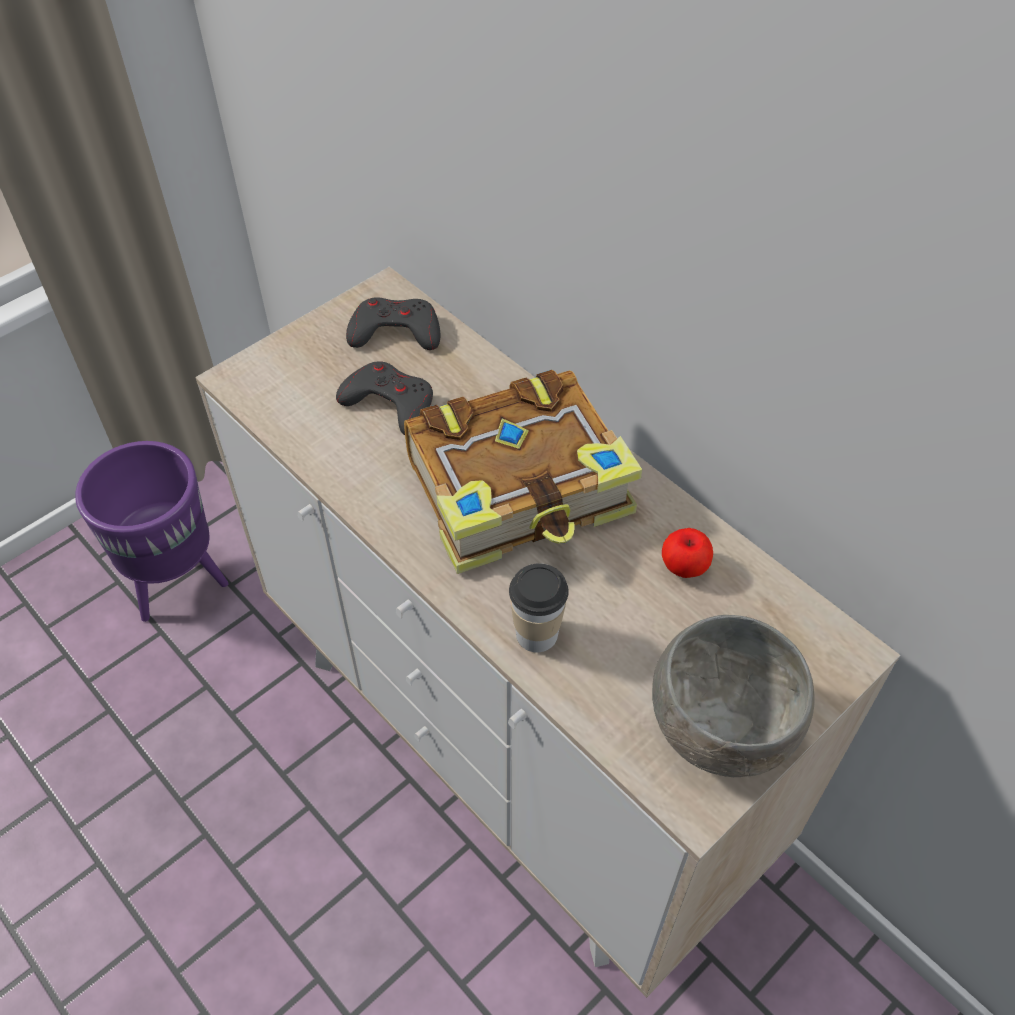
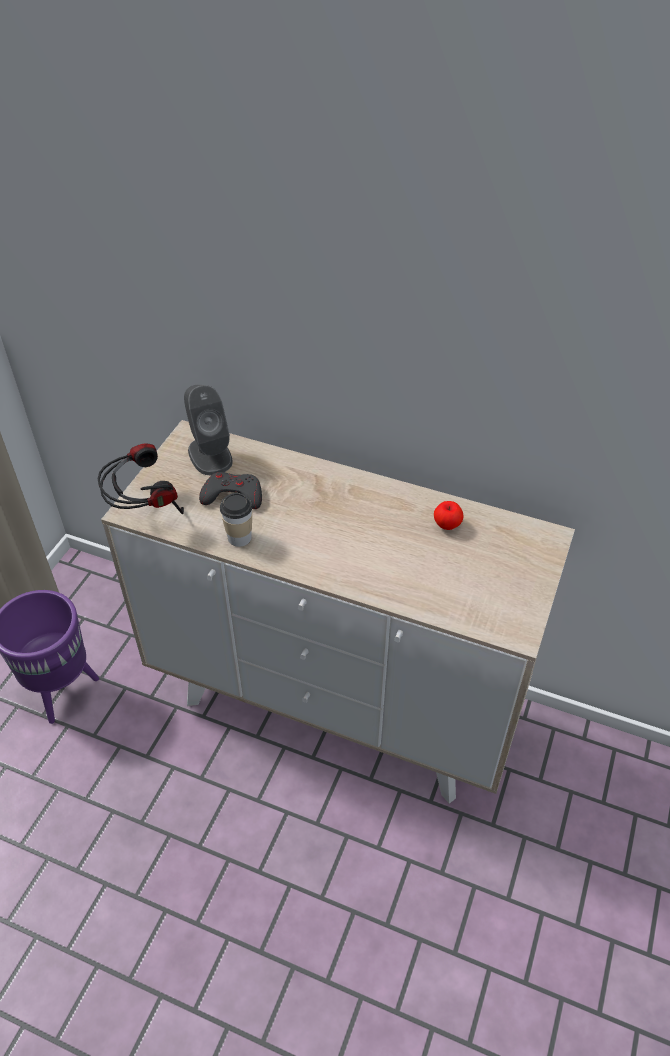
camera: 25 degrees left, 5 degrees down
(257, 384) = (144, 510): none -> headphones
(395, 332) = (210, 455): grey game controller -> grey speaker
(521, 490) = (337, 516): book -> none
(536, 633) = (391, 585): cup -> cup (239, 537)
(718, 729) = (510, 595): grey bowl -> none

